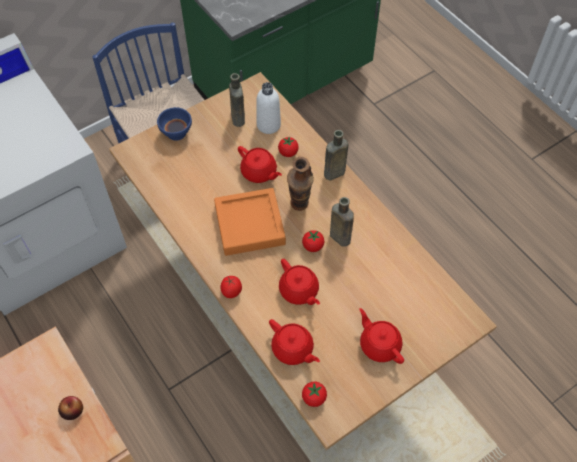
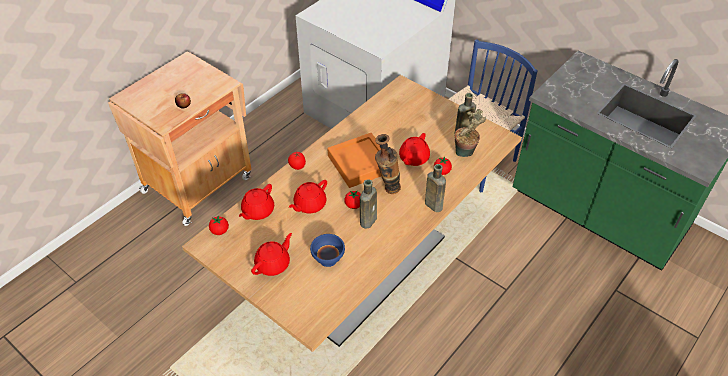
camera: 75 degrees right, 10 degrees down
(176, 133) = (430, 104): blue bowl -> blue bowl (327, 259)
(268, 125) = (465, 154): white bottle -> potted plant

